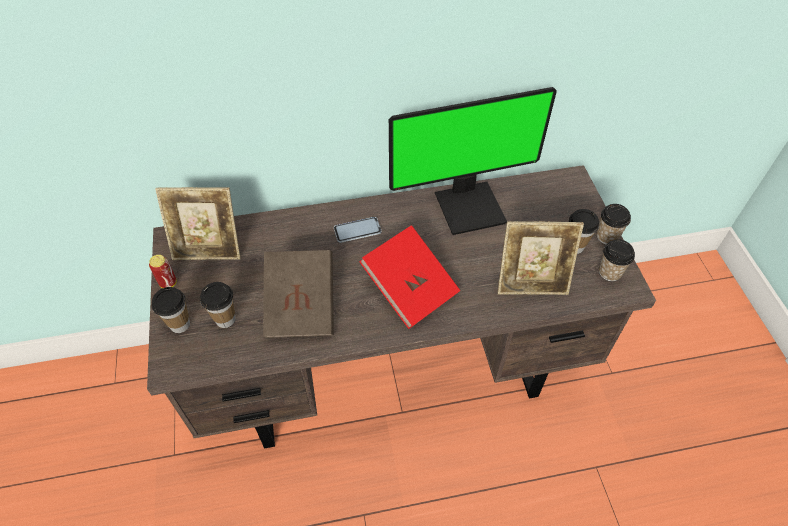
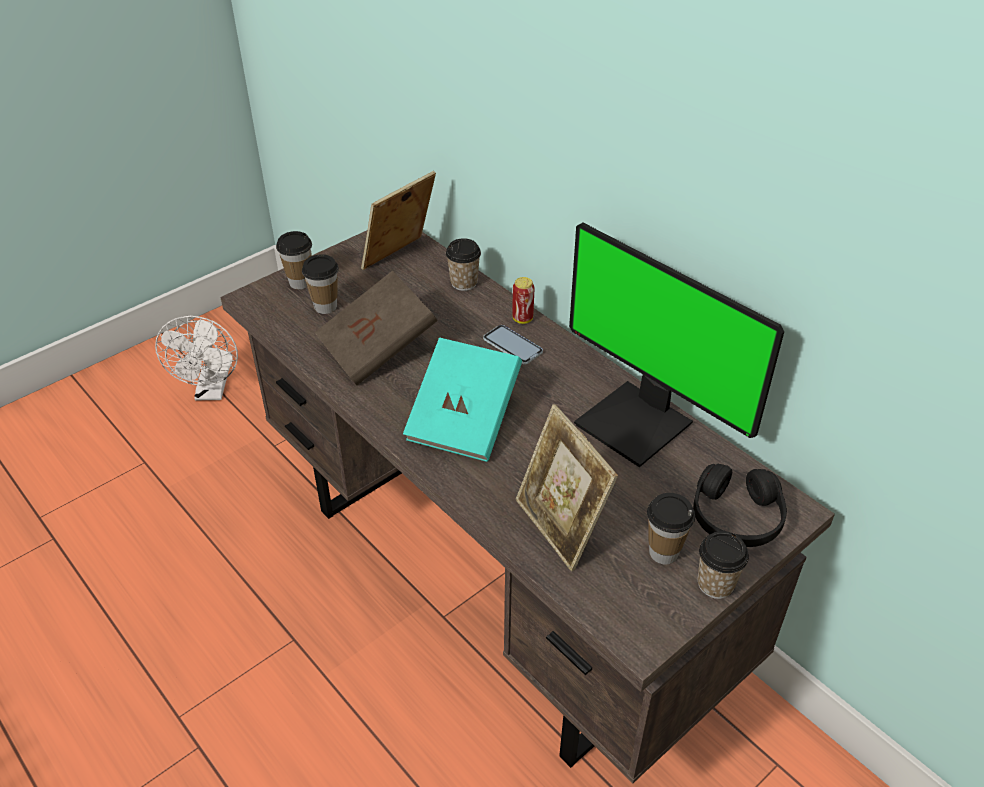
camera: 60 degrees right, 10 degrees down
(72, 479) = (211, 391): none -> white fan
(168, 283) = (341, 254): can -> can (522, 319)
(209, 249) = (400, 259): picture frame -> picture frame turned 75 degrees clockwise
(410, 288) = (464, 420): red book -> turquoise book
(565, 203) = (736, 517): none -> black headphones
(610, 272) = (649, 607): cup -> cup (464, 283)

